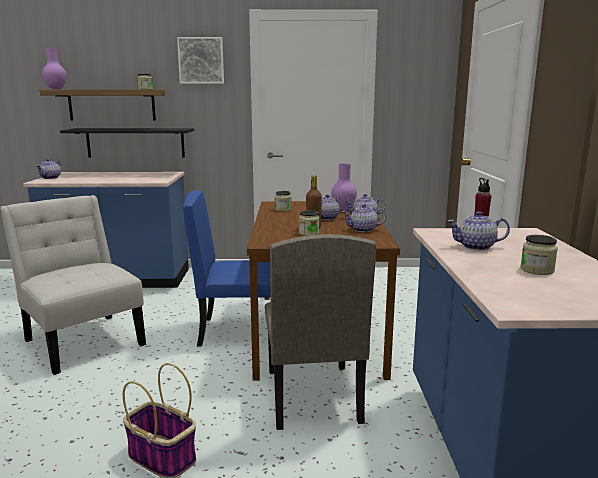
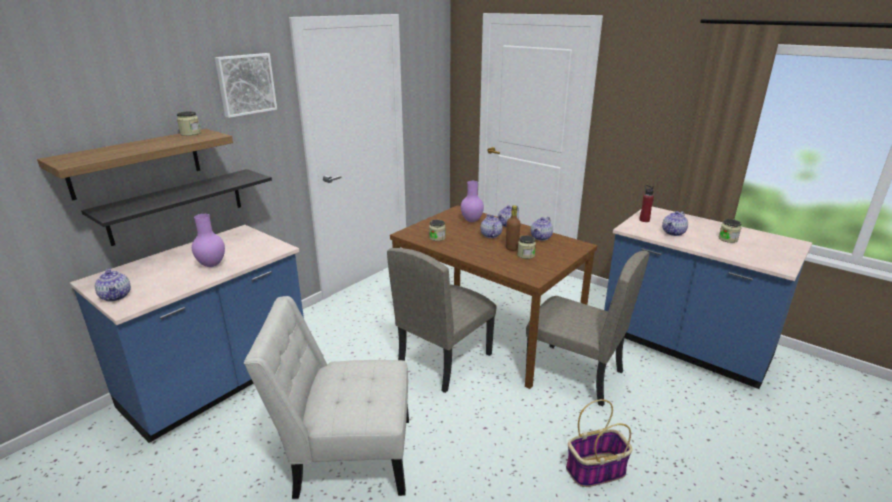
camera: 50 degrees left, 10 degrees up
(56, 89) = (68, 161): purple vase -> purple vase (211, 265)
(241, 331) = (444, 360): blue chair -> beige chair

